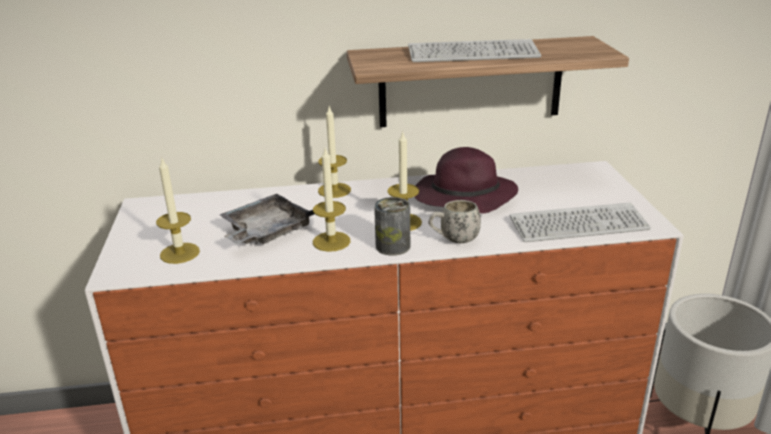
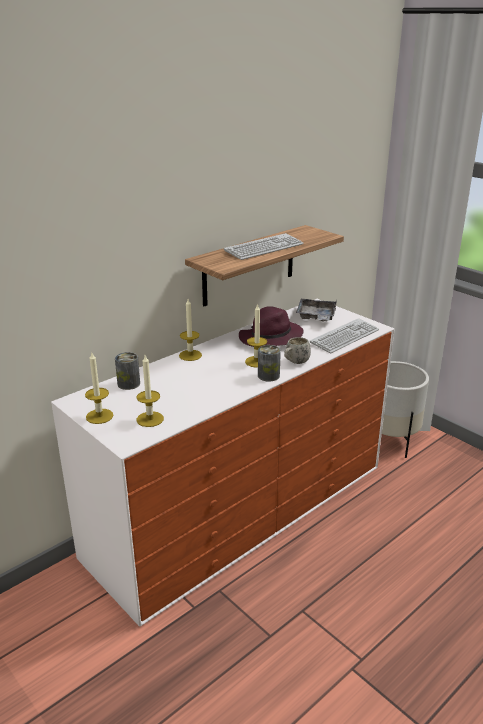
camera: 35 degrees left, 0 degrees up
(221, 203) = (128, 384): none -> can
(266, 232) = (185, 391): grey tray -> grey tray (316, 317)
(331, 241) = (231, 384): candle -> candle (99, 416)

